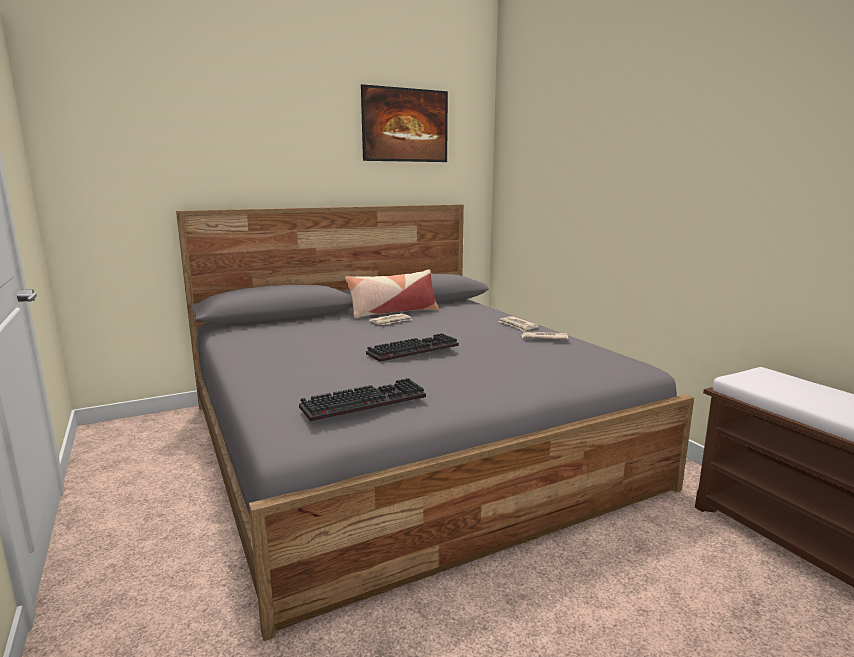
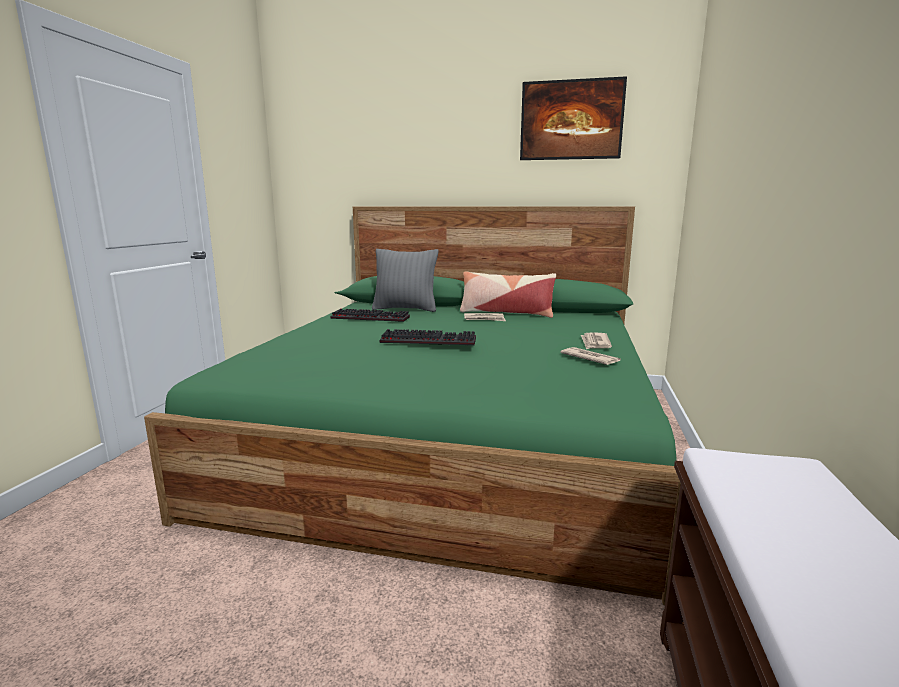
camera: 40 degrees right, 0 degrees up
(293, 325) = (405, 309): none -> grey pillow
(365, 401) = (290, 364): keyboard -> keyboard (372, 317)
(402, 441) = (453, 437): grey bed -> green bed

